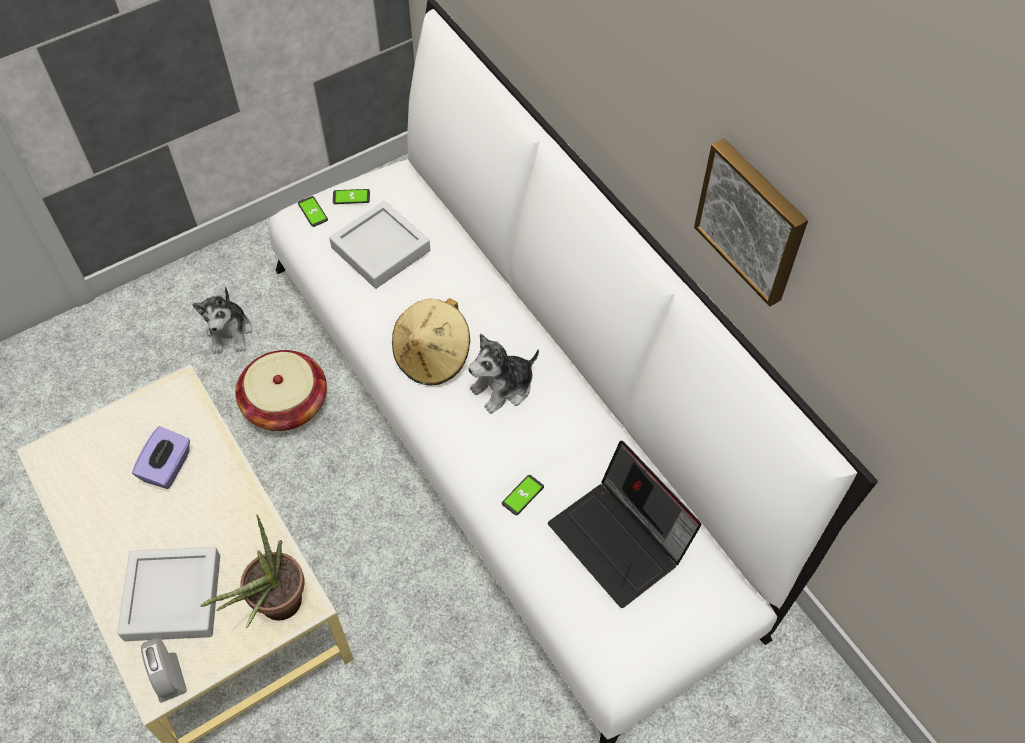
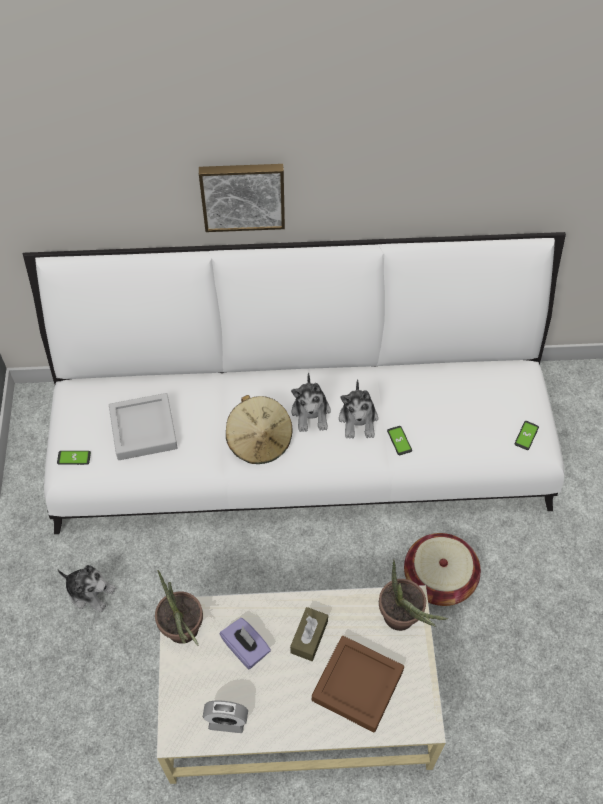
camera: 60 degrees left, 0 degrees up
(157, 405) = (184, 635): none -> potted plant
(168, 678) = (418, 712): alarm clock -> alarm clock (227, 721)
(173, 597) = (357, 685): grey tray -> brown tray
(209, 521) = (309, 637): none -> brown tissue box
(286, 404) = (184, 579): basket -> basket (439, 578)
(351, 197) = (79, 427): phone -> phone (526, 435)
(525, 439) = (358, 419): none -> plush toy
(621, 540) = (462, 405): laptop -> none
(753, 220) = (417, 167): picture -> picture (243, 195)

